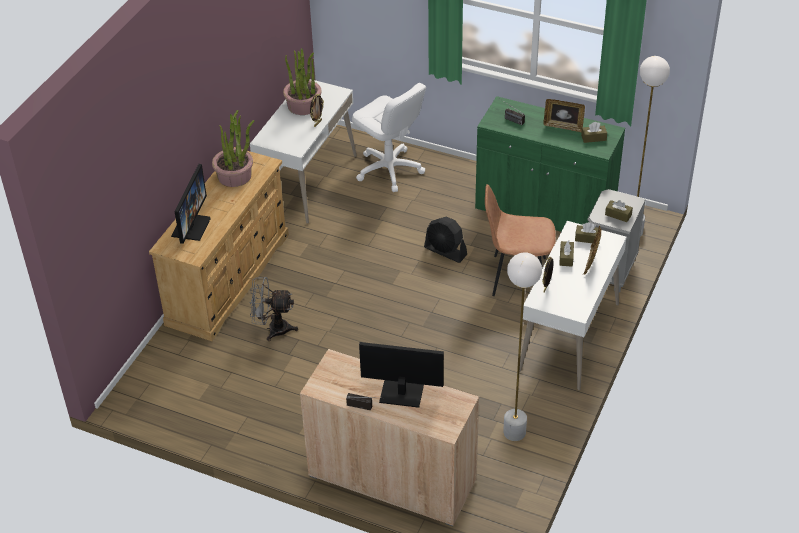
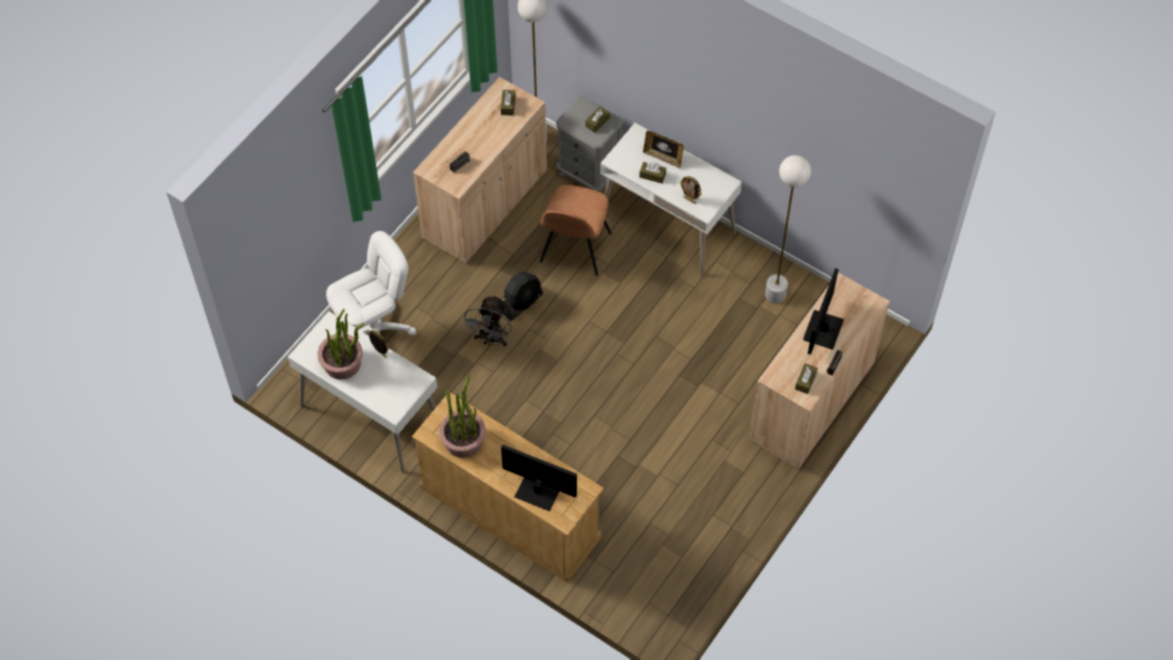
camera: 80 degrees left, 15 degrees up
(273, 329) = (596, 478): grey fan -> grey fan (491, 339)
(544, 211) = (485, 204): green cabinet -> beige cabinet
(563, 126) = (482, 126): picture frame -> none
(587, 238) = (630, 152): brown tissue box -> brown tissue box (805, 381)

